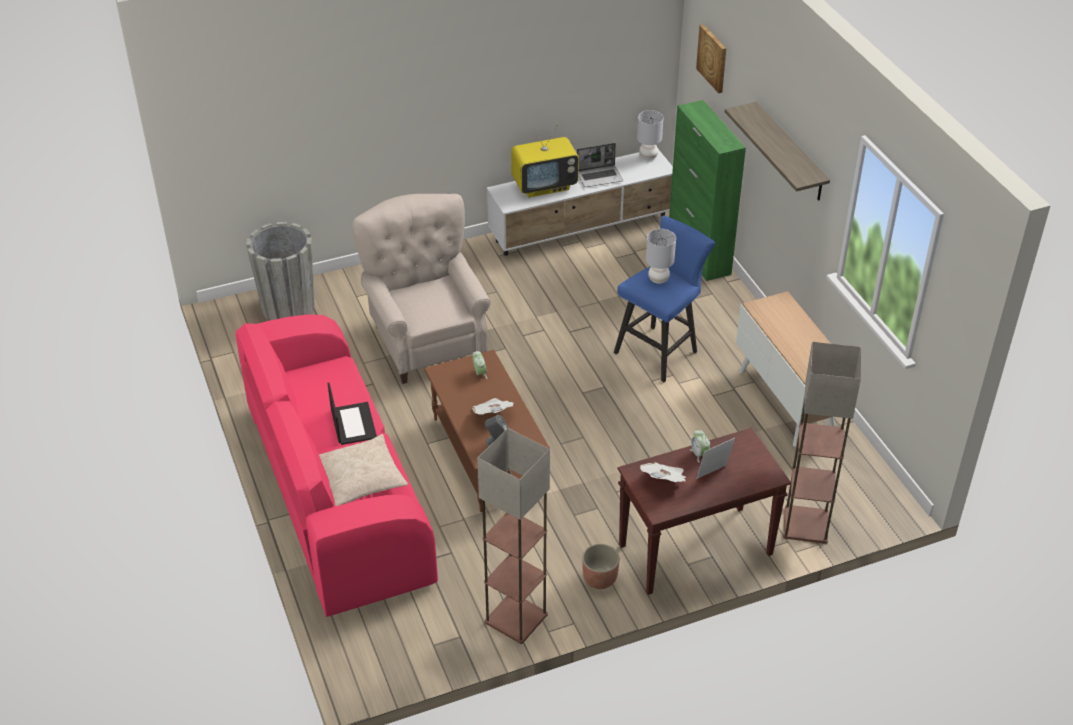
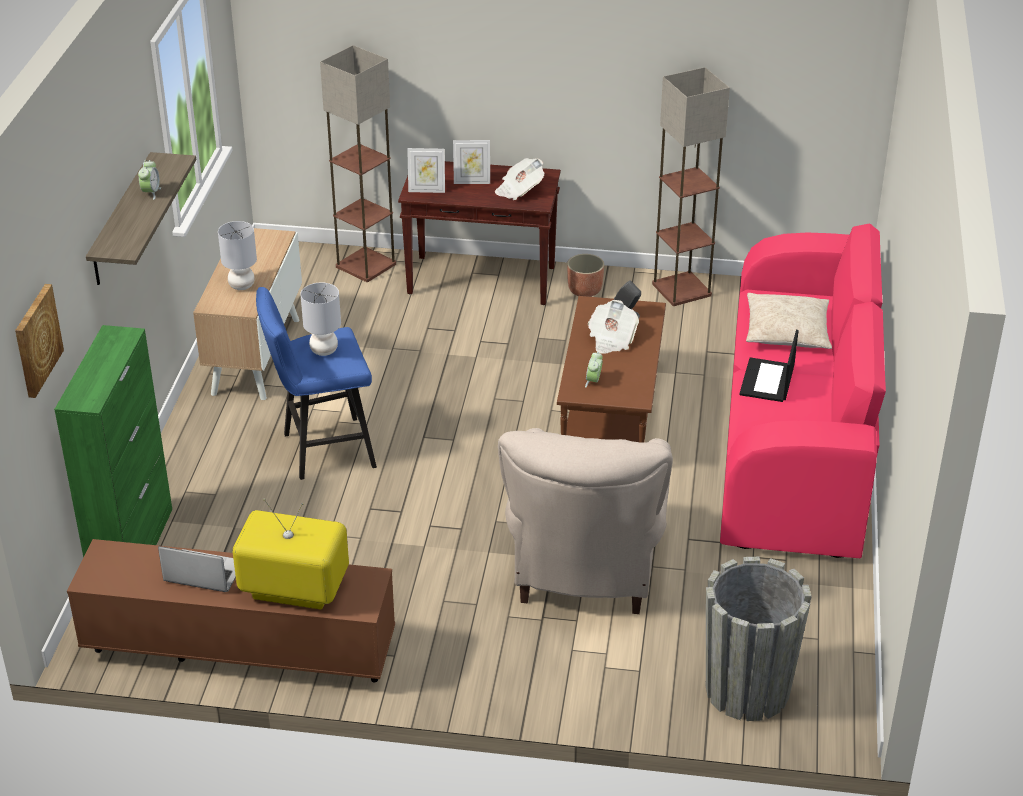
camera: 150 degrees left, 5 degrees down
(582, 228) = (238, 650): white tv stand -> brown tv stand
(648, 156) = (98, 580): grey table lamp -> grey table lamp (241, 286)
(699, 454) = (467, 197): alarm clock -> alarm clock (151, 193)
(740, 448) = (427, 190): none -> picture frame

